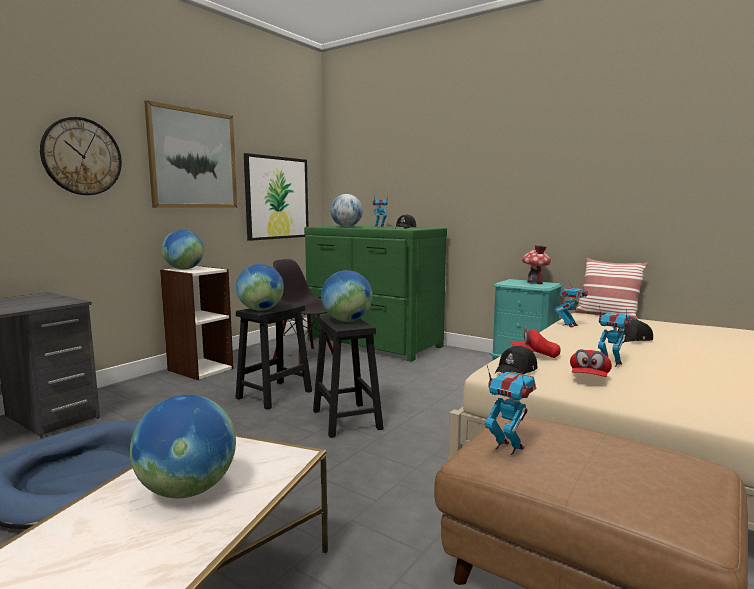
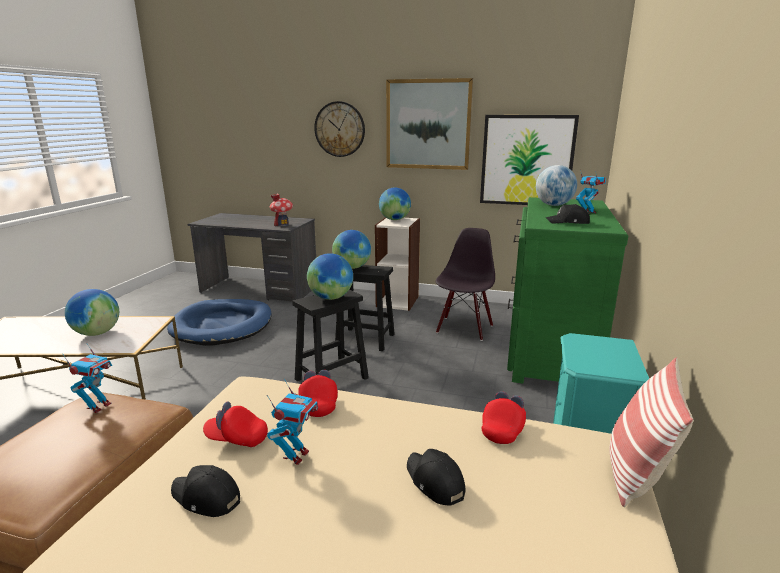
camera: 70 degrees right, 10 degrees up
(516, 370) = (259, 396): black cap -> black cap (206, 498)
(534, 282) = (620, 359): toy house -> toy house (282, 225)
(569, 325) = (503, 429): toy robot -> red cap

